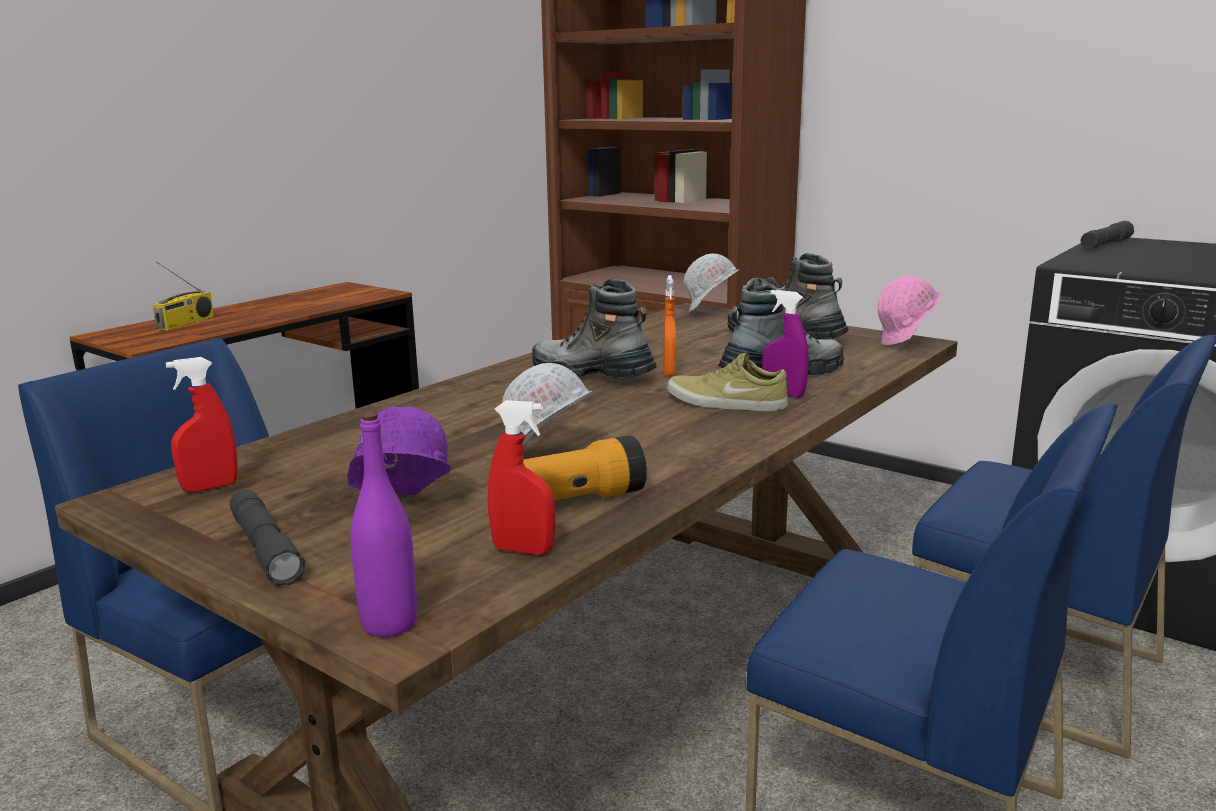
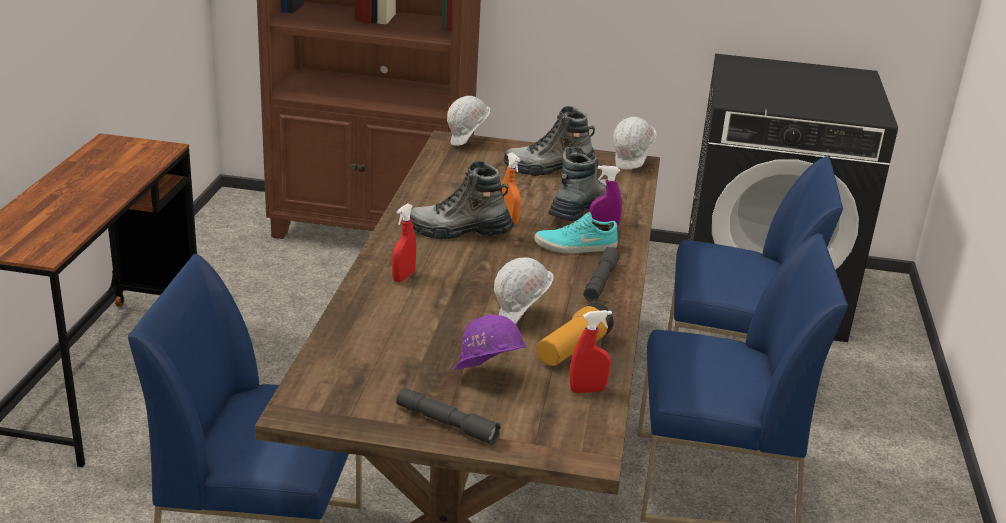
camera: 30 degrees left, 10 degrees up
(186, 323) = (36, 218): radio -> none
(210, 487) = (340, 387): red spray bottle -> red spray bottle (403, 277)
(389, 624) = (577, 451): purple bottle -> none
(725, 403) = (575, 247): beige shoe -> turquoise shoe
(906, 344) = (632, 165): pink hard hat -> white hard hat
(1105, 244) = (732, 69): grey flashlight -> grey flashlight (600, 282)

